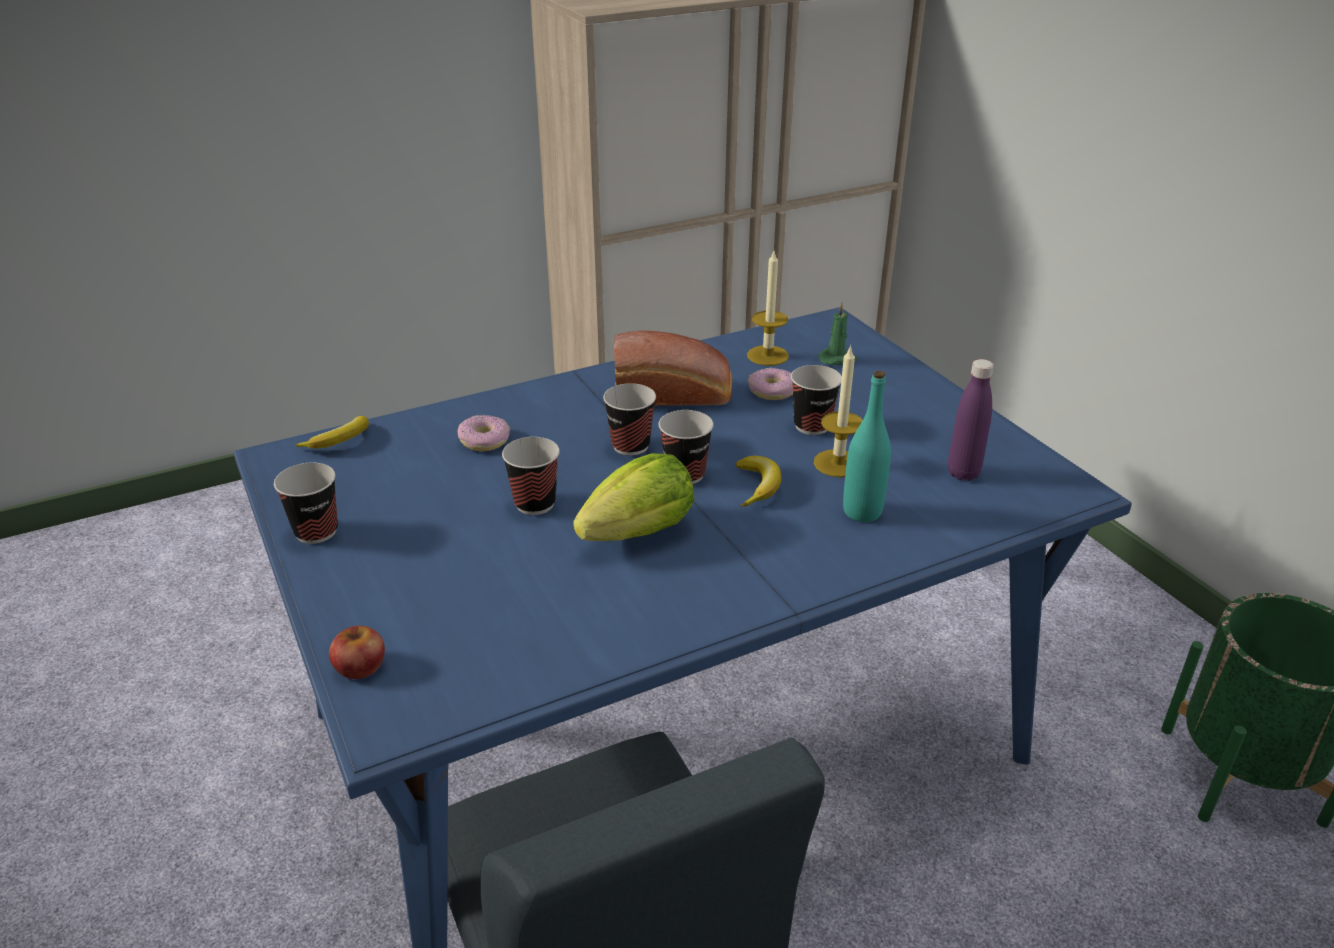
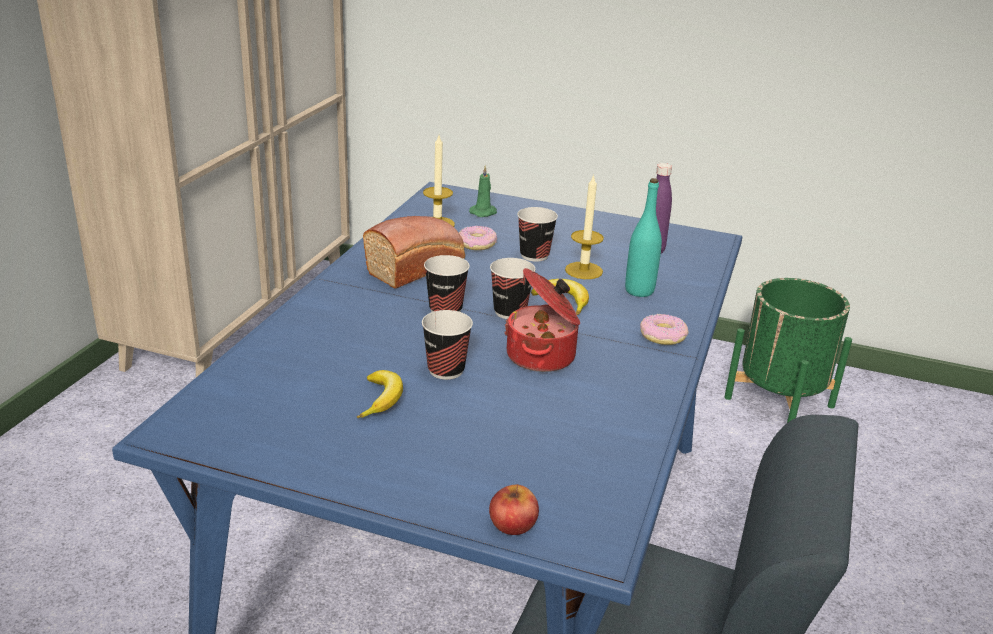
camera: 45 degrees left, 5 degrees down
(316, 531) = (314, 464): cup -> none
(339, 441) = (211, 397): banana -> banana (381, 399)
(484, 440) = (334, 347): donut -> donut (662, 336)
(640, 533) = (543, 356): lettuce -> cooking pot

